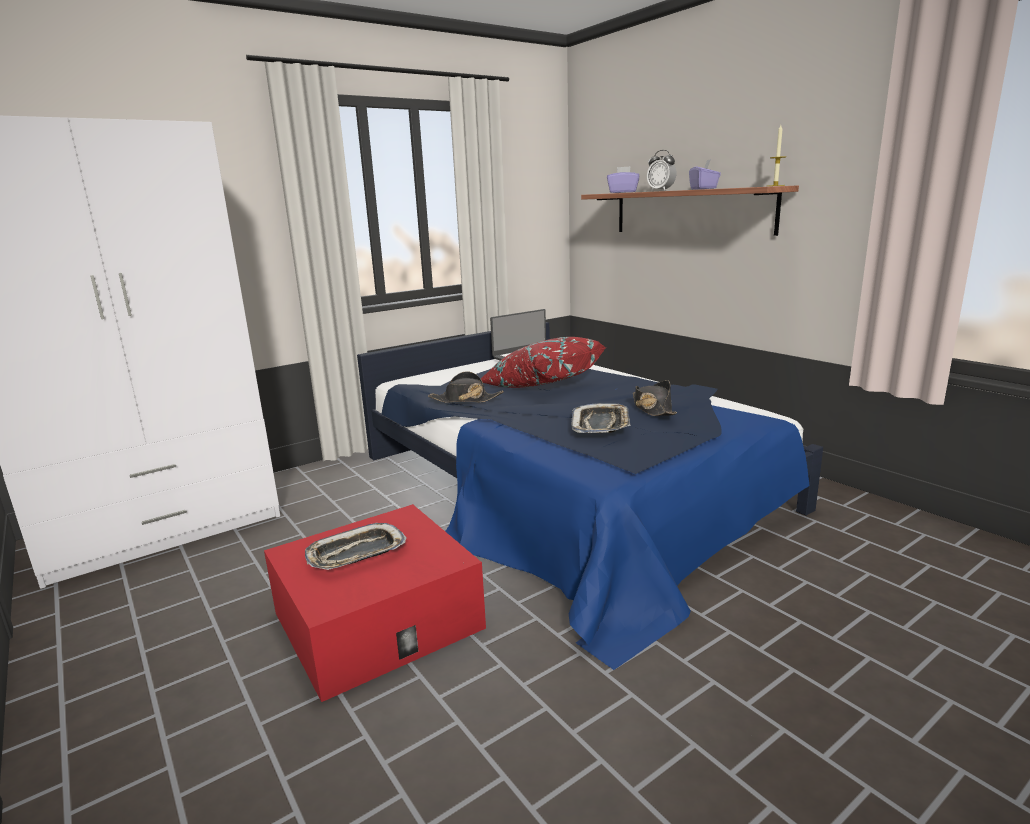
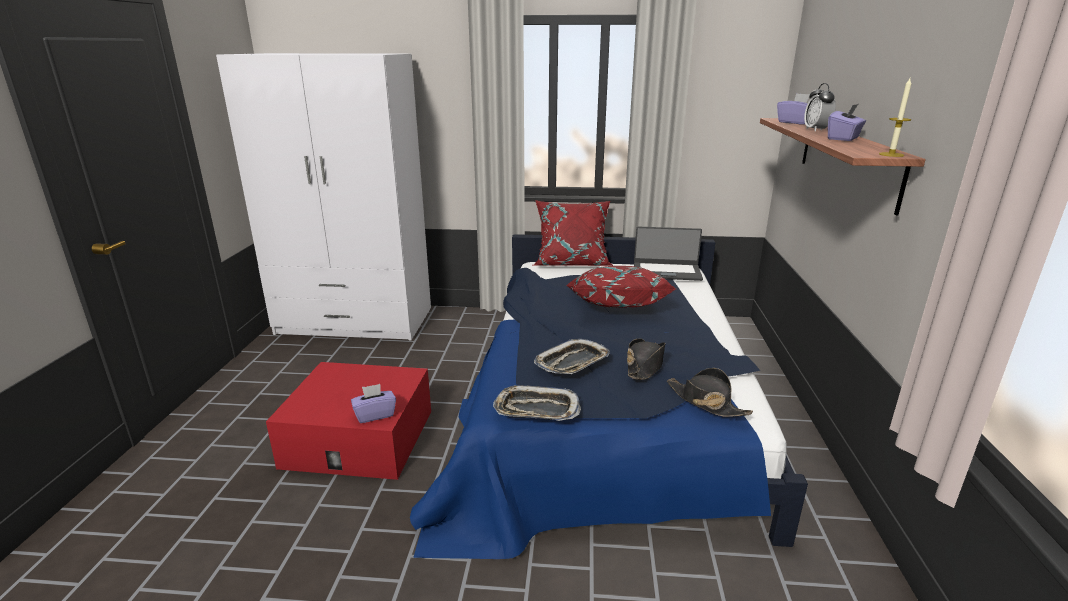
camera: 40 degrees right, 5 degrees up
(356, 554) = (349, 388): tray -> tray (536, 409)
(430, 372) = (572, 262): none -> red pillow
(436, 559) = (375, 414): none -> purple tissue box
(465, 399) = (533, 299): black hat -> black hat (706, 402)

